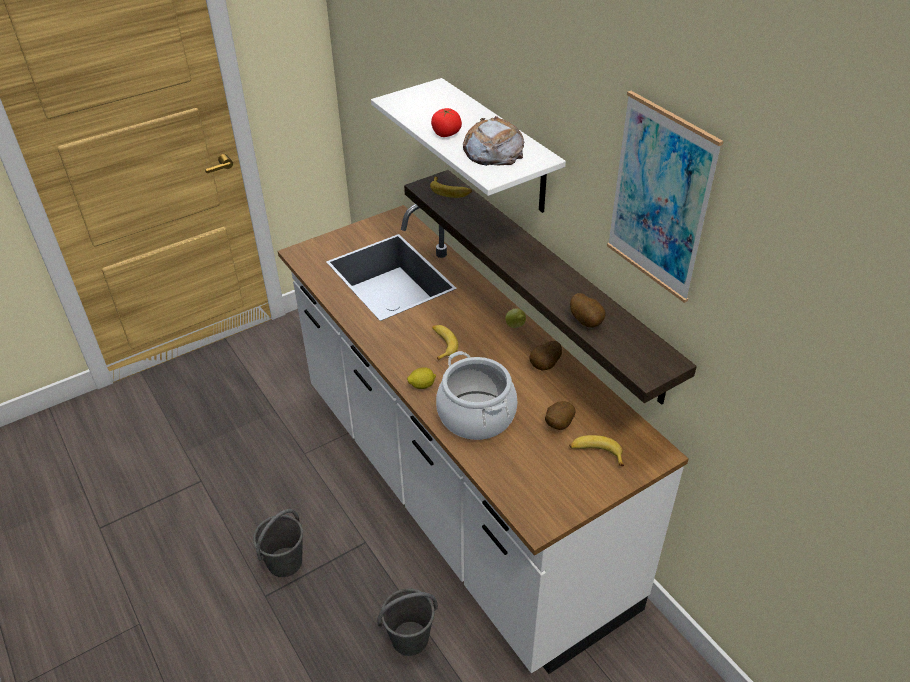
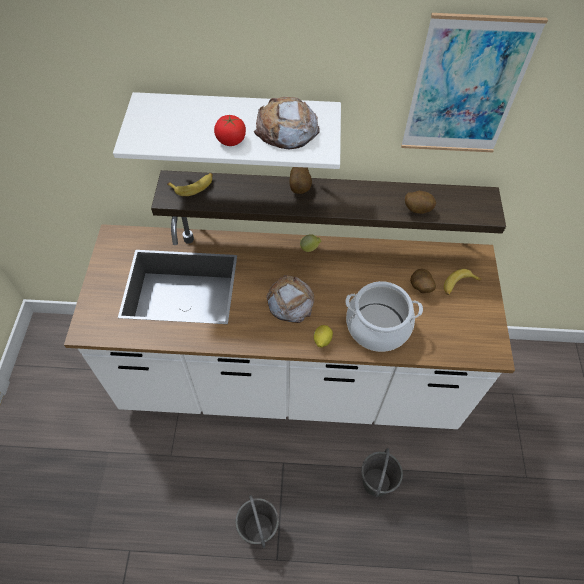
camera: 55 degrees left, 15 degrees up
(442, 344) = (290, 301): banana -> bread
(545, 366) = (361, 258): potato -> potato (300, 188)

